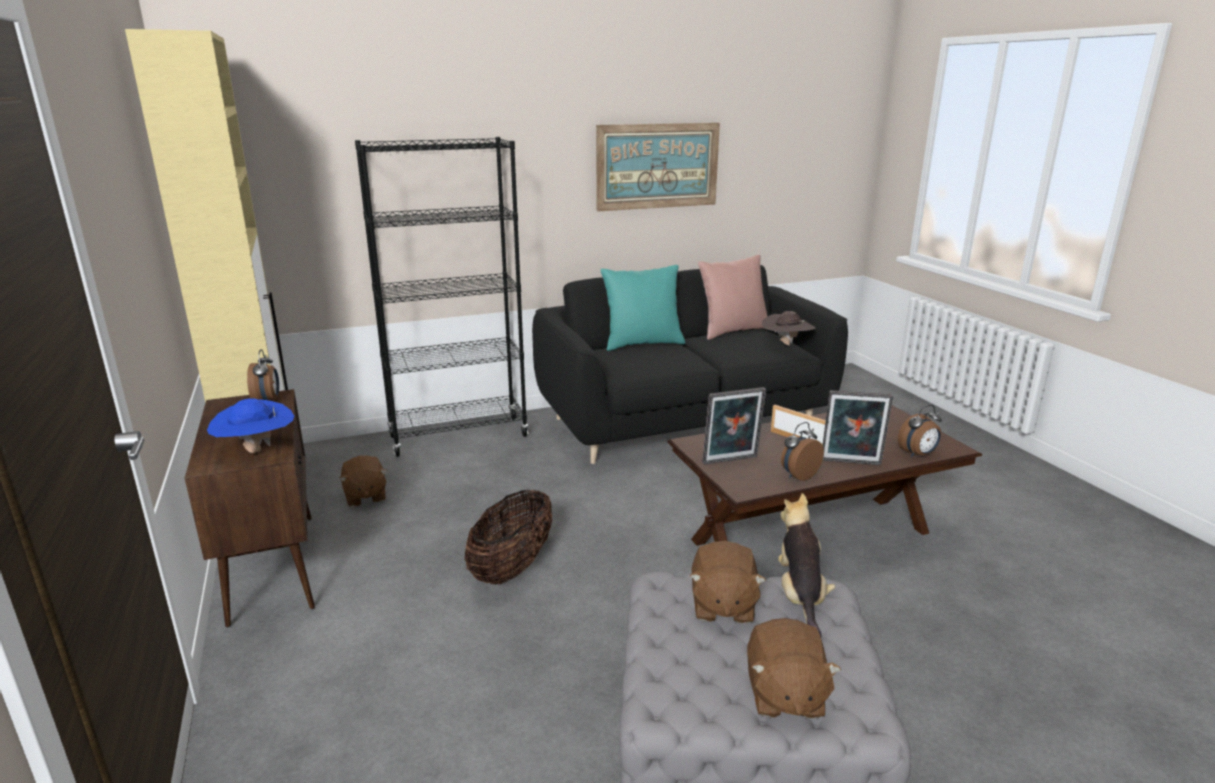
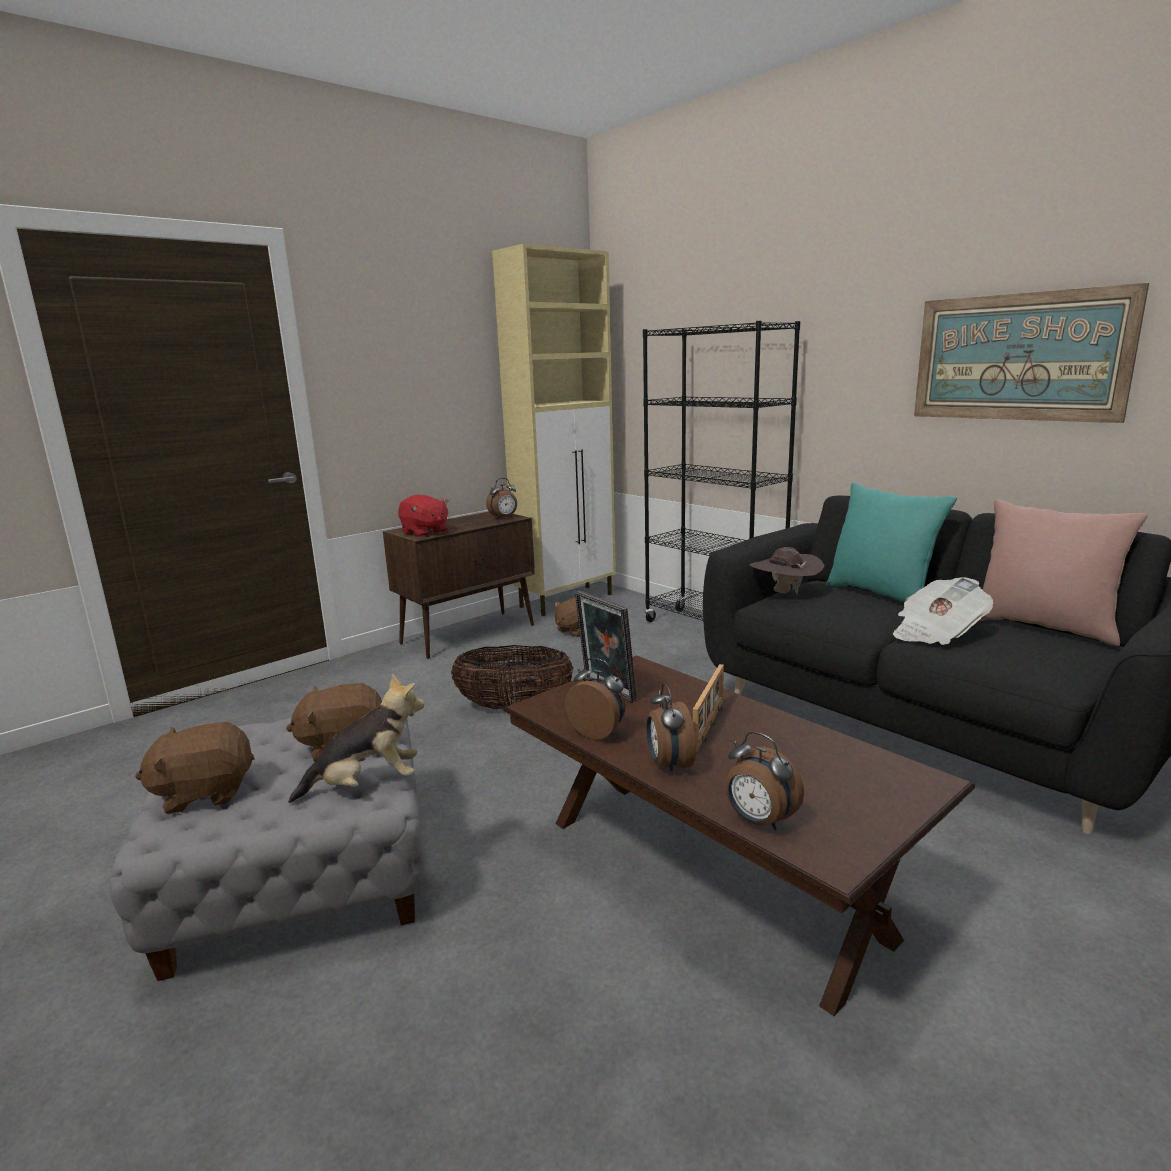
camera: 70 degrees right, 5 degrees down
(256, 451) = (424, 532): blue hat -> red plush toy
(723, 352) = (936, 633): none -> newspaper
(786, 345) = (1051, 664): brown hat -> brown hat (784, 593)
(851, 463) = (669, 764): picture frame -> alarm clock

